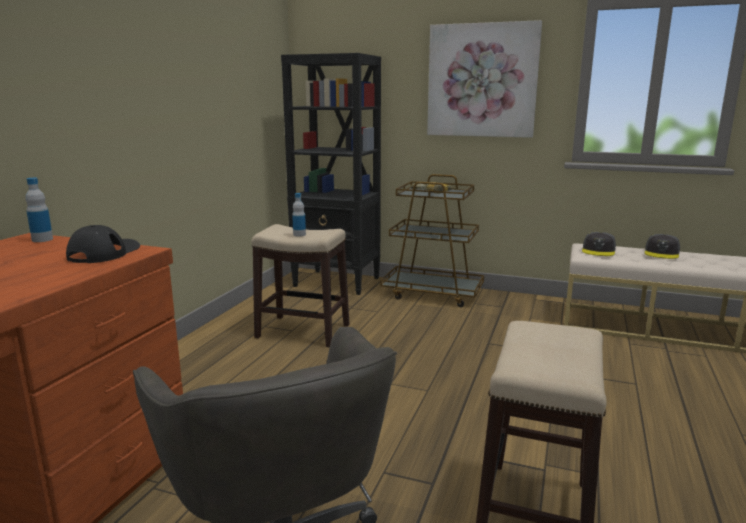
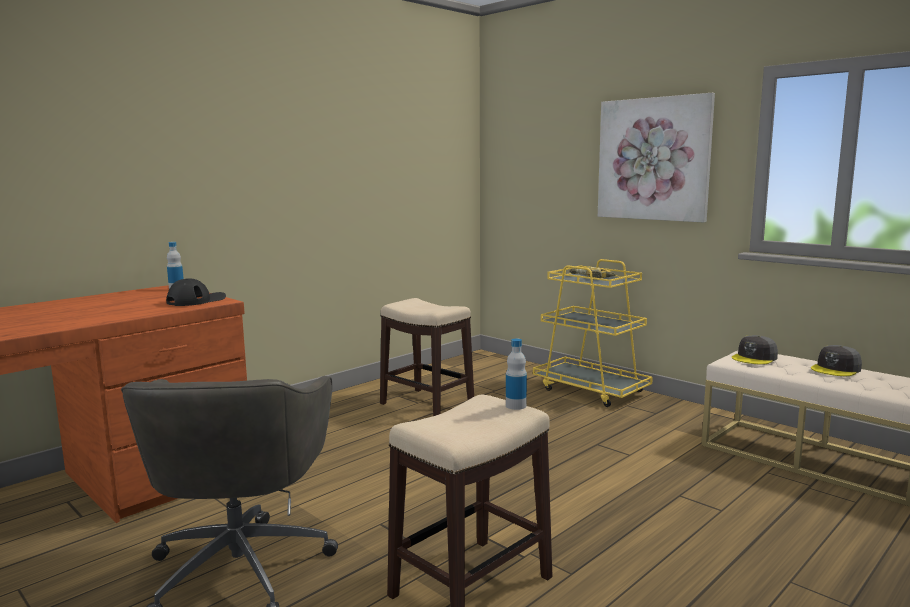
camera: 25 degrees right, 5 degrees down
(299, 234) = (421, 308): bottle -> bottle (516, 406)
(337, 282) = (504, 367): black bookcase -> none
(433, 294) = (591, 390): brown cart -> yellow cart

